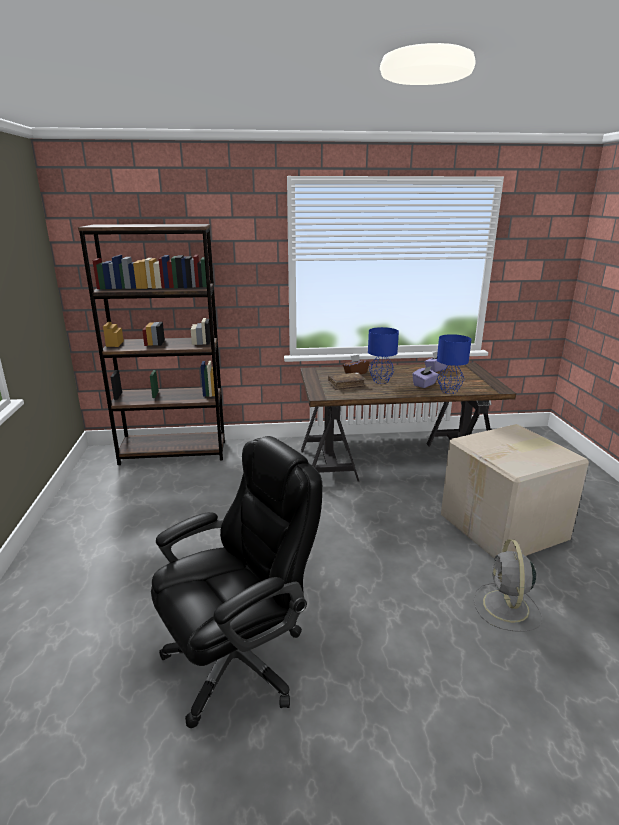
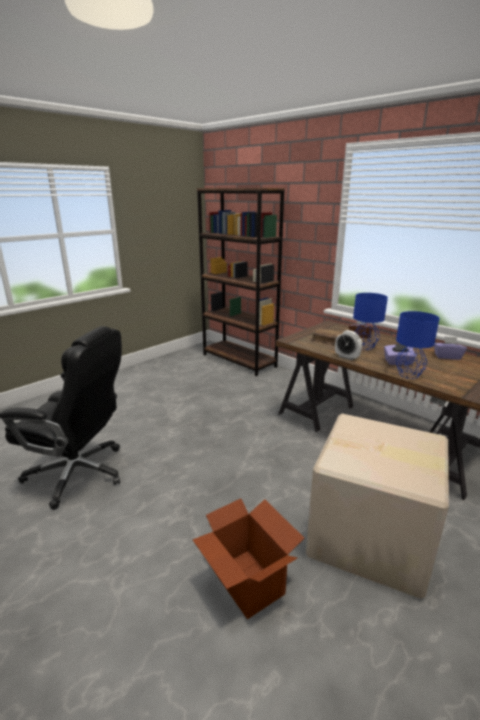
camera: 50 degrees right, 0 degrees up
(390, 393) = (347, 357): none -> alarm clock
(506, 608) = (247, 583): grey fan -> cardboard box

